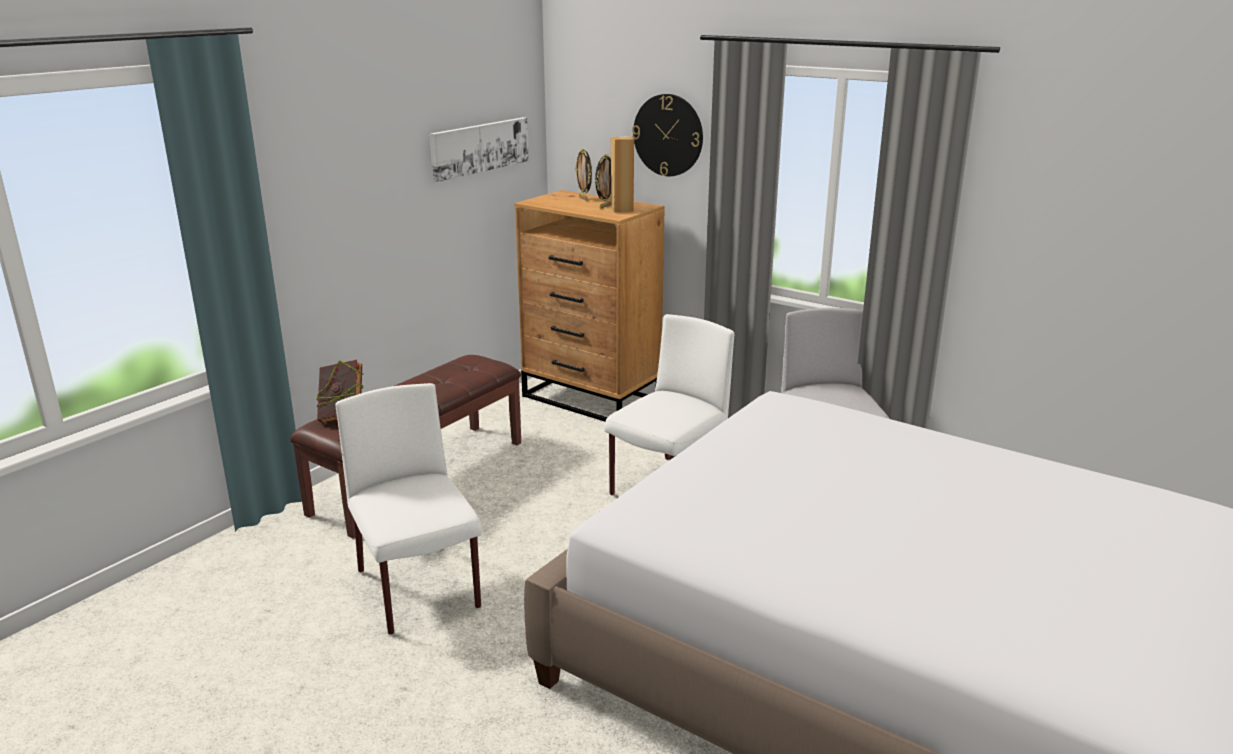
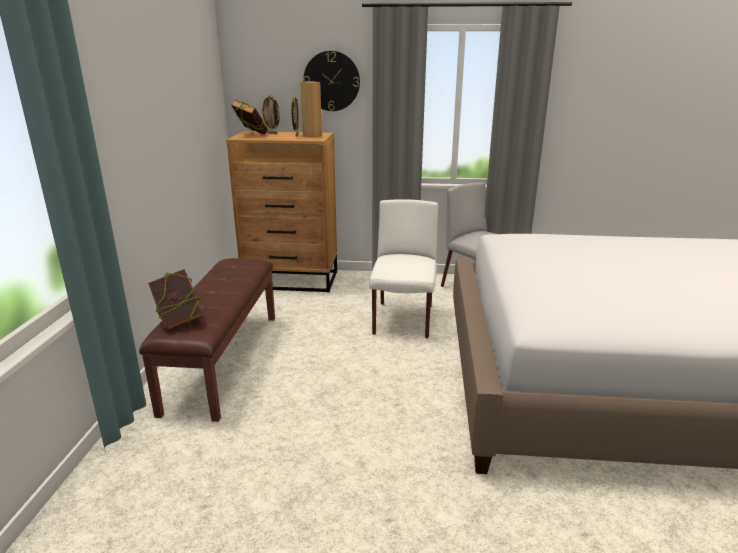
camera: 30 degrees left, 0 degrees up
(419, 590) = (315, 441): white chair -> none
(479, 147) = (196, 96): picture -> none
(554, 199) = (251, 135): none -> book

